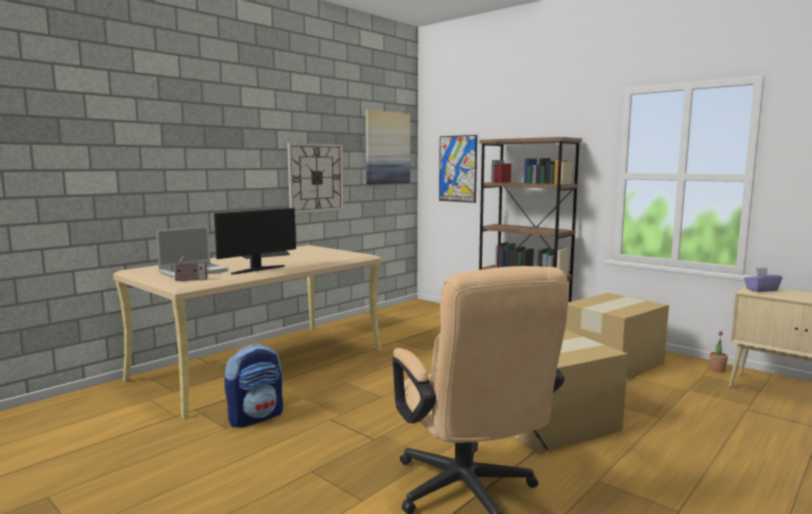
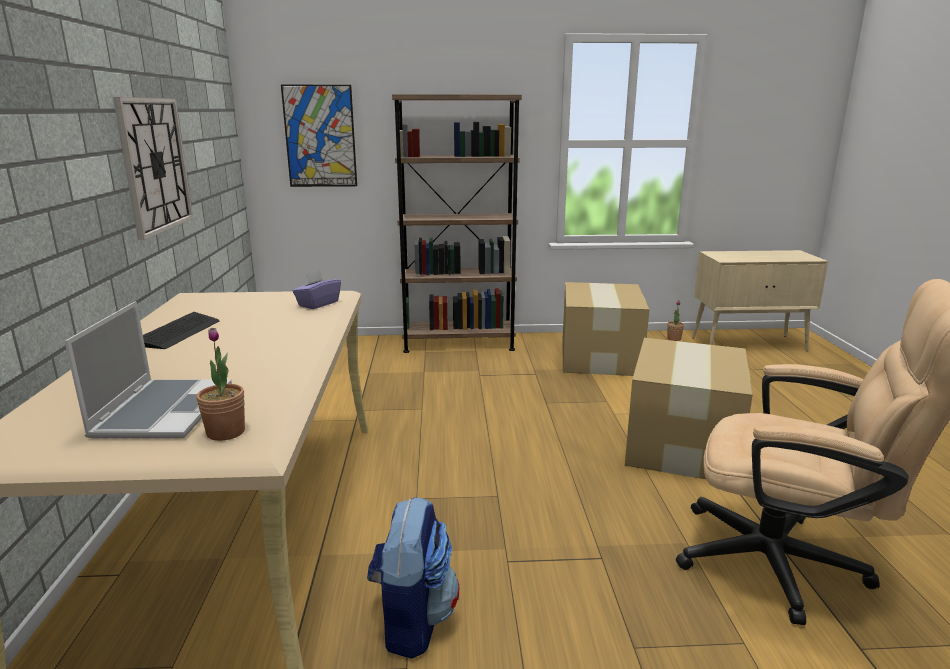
camera: 45 degrees left, 10 degrees up
(189, 280) = (226, 432): radio -> potted plant
(257, 269) = (275, 366): monitor -> none
(387, 148) = (212, 103): picture -> none
(761, 290) = (723, 255): purple tissue box -> purple tissue box (318, 304)

